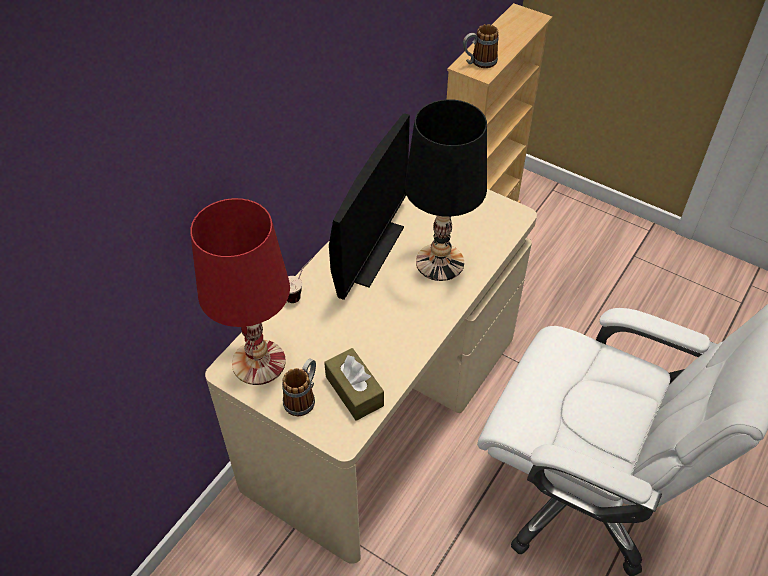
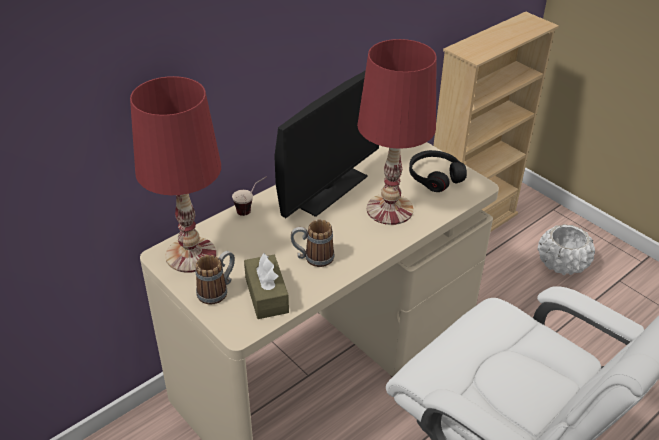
camera: 15 degrees right, 10 degrees down
(439, 263) = (389, 209): black table lamp -> red table lamp
(471, 213) = (435, 176): none -> black headphones
(479, 62) = (474, 48): mug -> mug (312, 258)
(577, 249) = (562, 264): none -> white planter

